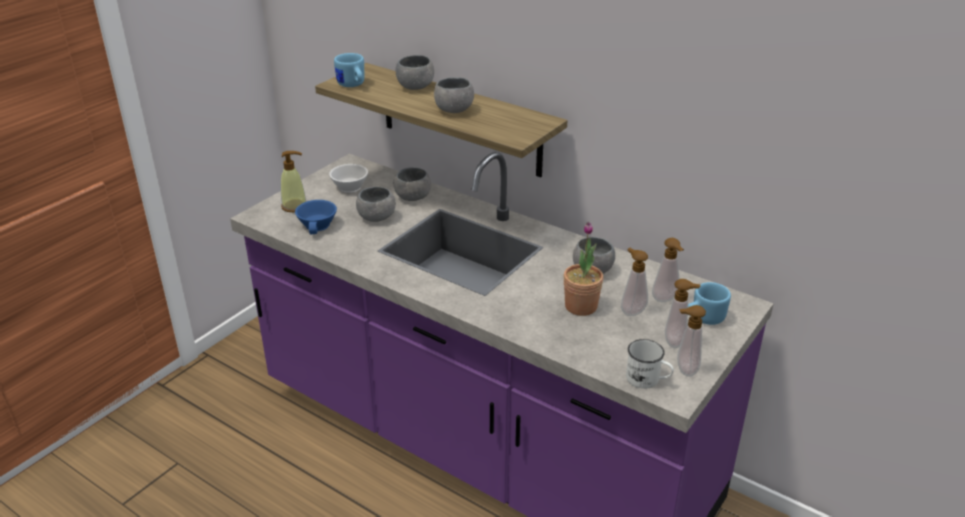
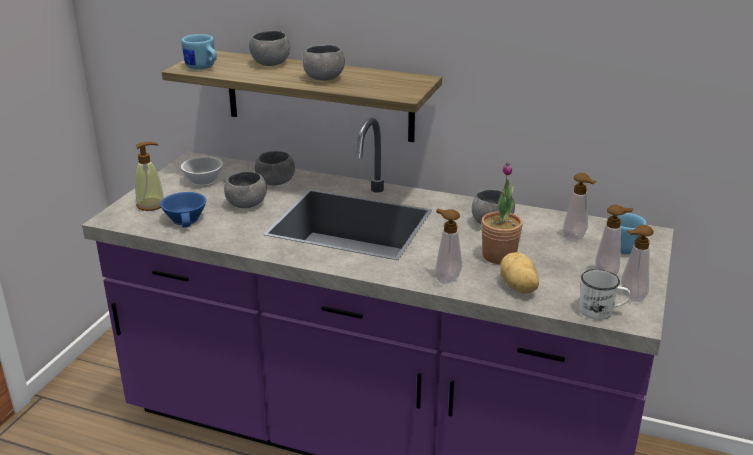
camera: 15 degrees left, 5 degrees down
(581, 342) = (518, 287): none -> potato
(631, 311) = (549, 253): soap dispenser -> soap dispenser (445, 278)

